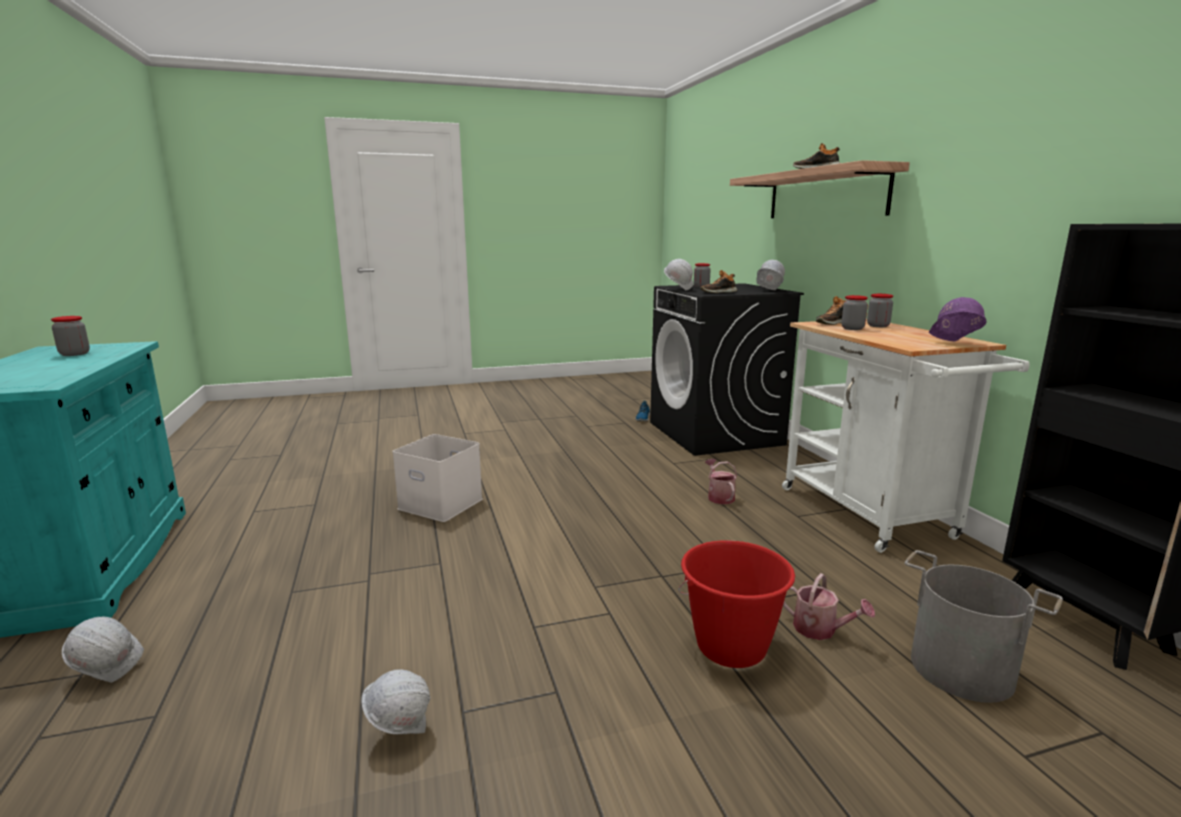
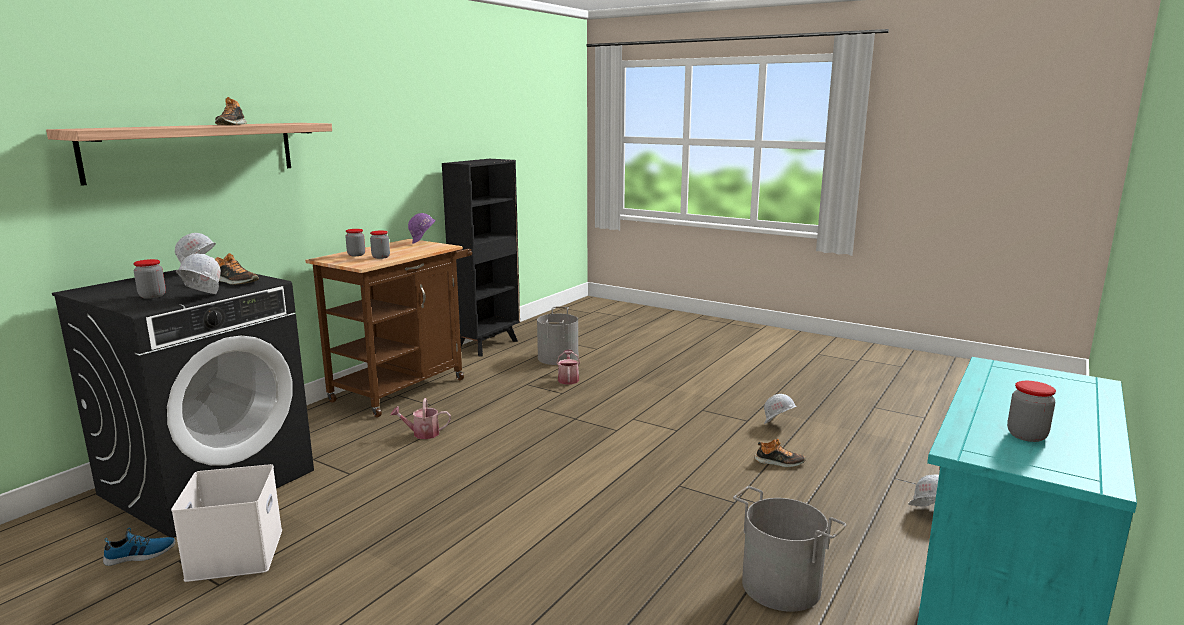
camera: 130 degrees left, 0 degrees up
(284, 534) = (780, 586): none -> grey bucket
(438, 504) = (607, 544): white storage box -> white storage box (237, 554)
(719, 496) = (422, 434): watering can -> watering can turned 45 degrees clockwise
(731, 647) = (612, 390): red bucket -> none
(832, 323) = (354, 262): shoe -> shoe (779, 462)
(873, 517) = (404, 387): white cart -> brown cart

